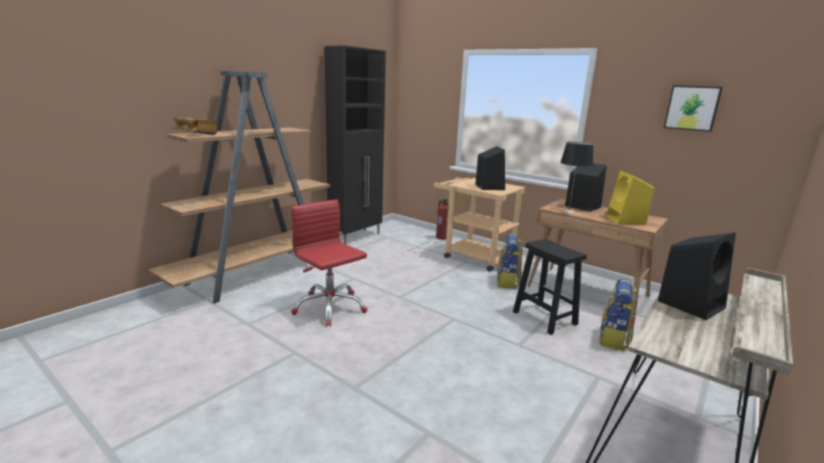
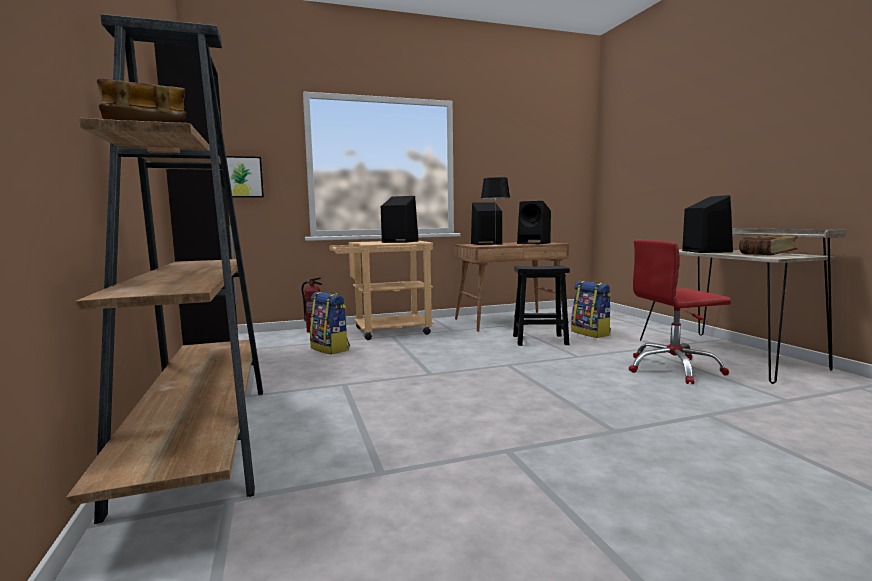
camera: 55 degrees left, 10 degrees down
(329, 307) = (406, 410): red office chair -> red office chair (673, 369)
(508, 282) = (460, 334): backpack -> backpack (330, 349)
(626, 220) = (534, 243): yellow speaker -> black speaker
(692, 108) = (529, 153): picture -> picture (241, 177)
(693, 341) = (767, 255): none -> book

